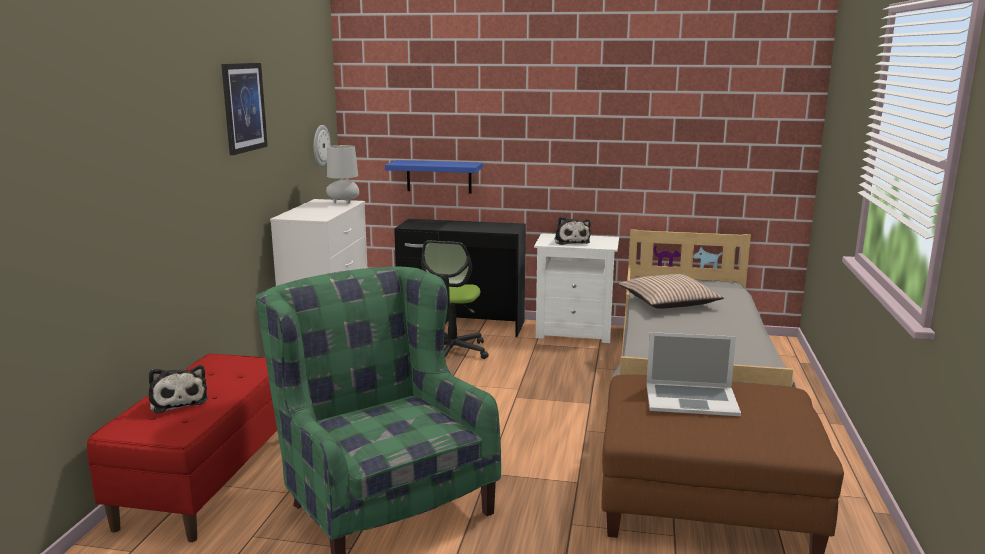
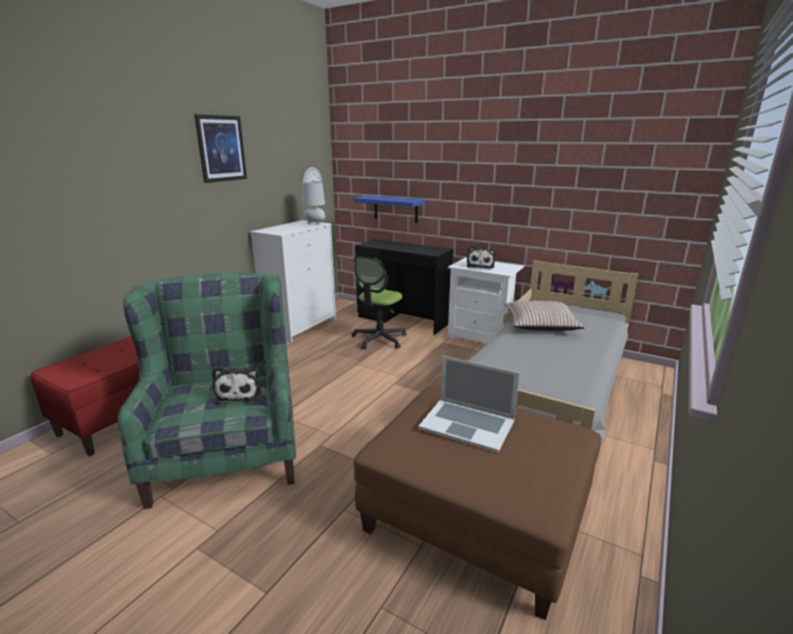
camera: 20 degrees right, 5 degrees up
(178, 401) = (111, 354): plush toy -> plush toy (240, 393)

